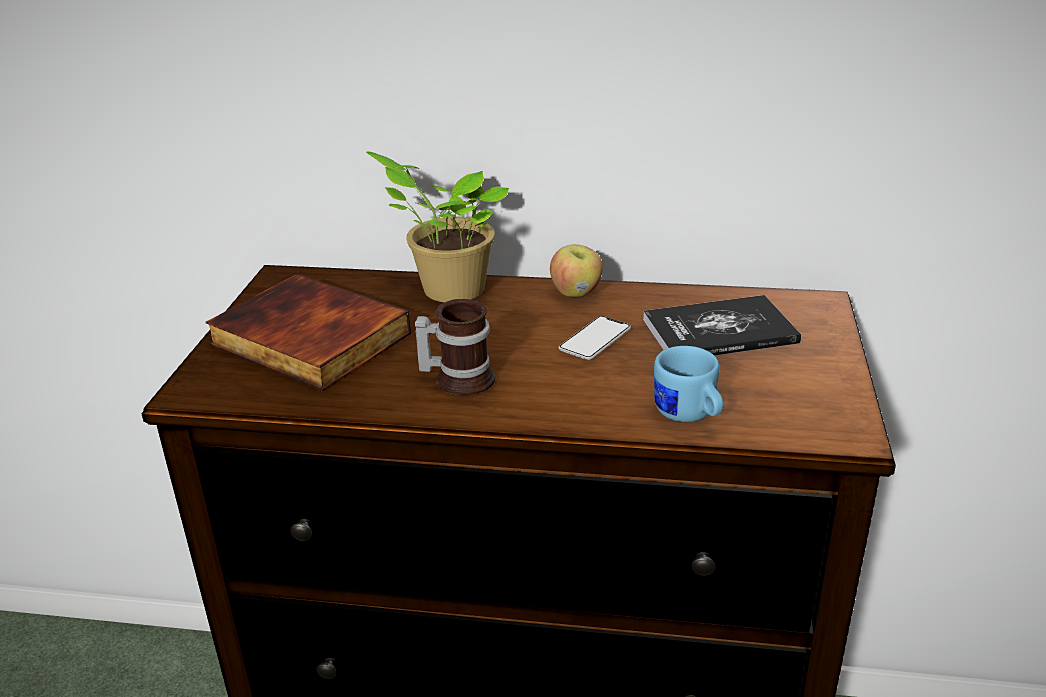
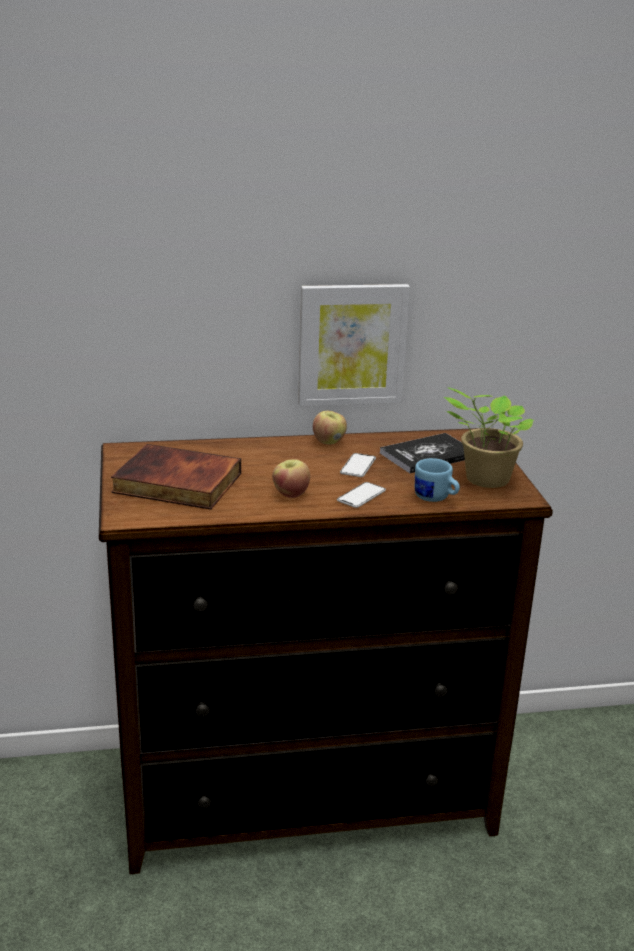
camera: 20 degrees left, 5 degrees down
(448, 290) = (245, 447): potted plant -> potted plant (484, 479)
(459, 377) = (290, 494): mug -> apple
(567, 395) = (361, 496): none -> phone
(623, 143) = (352, 344): none -> picture

